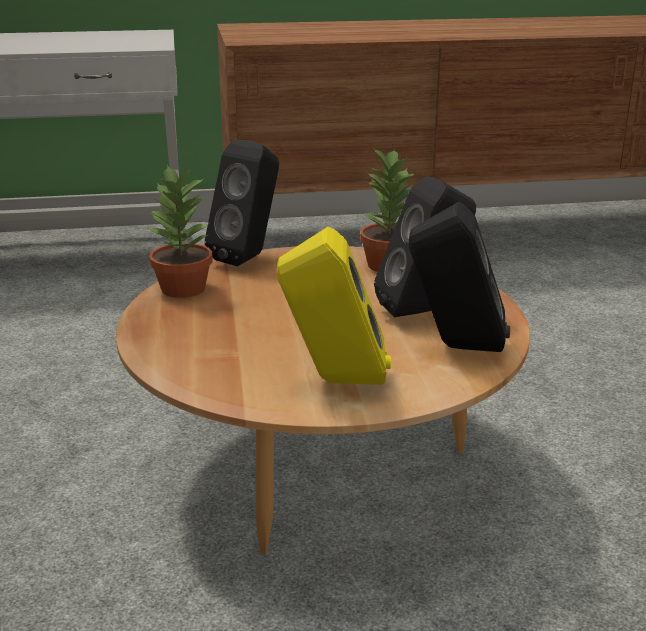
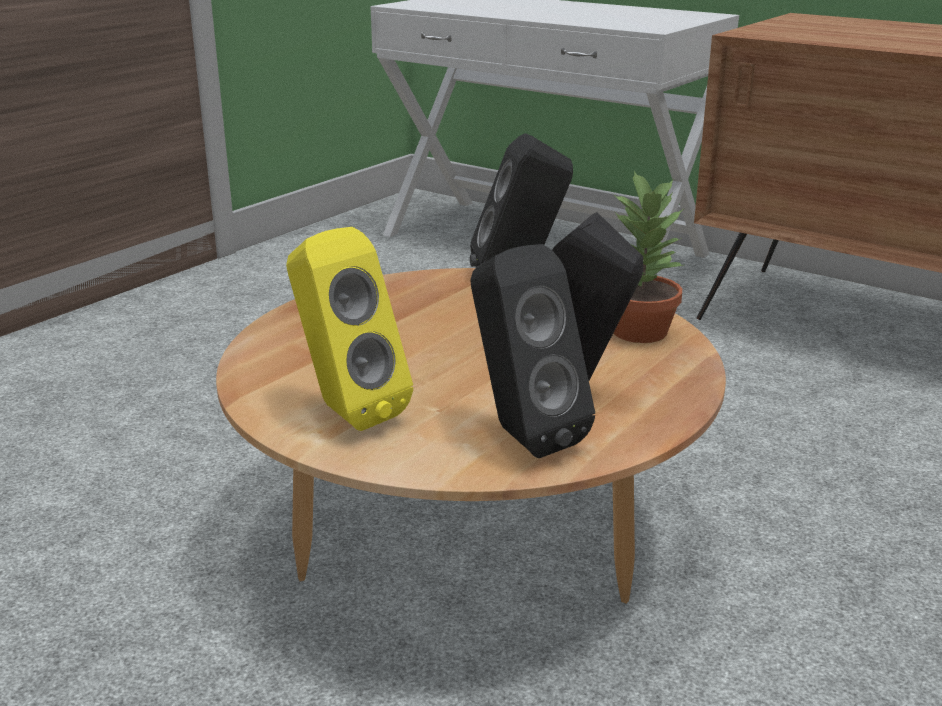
camera: 45 degrees right, 0 degrees up
(183, 289) = (405, 284): potted plant -> none

